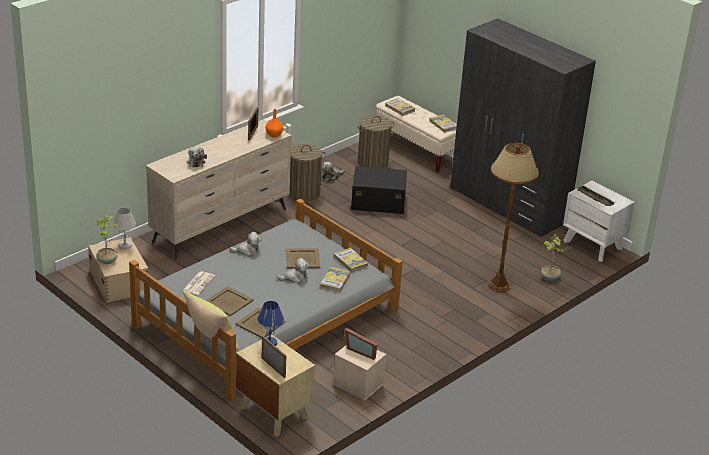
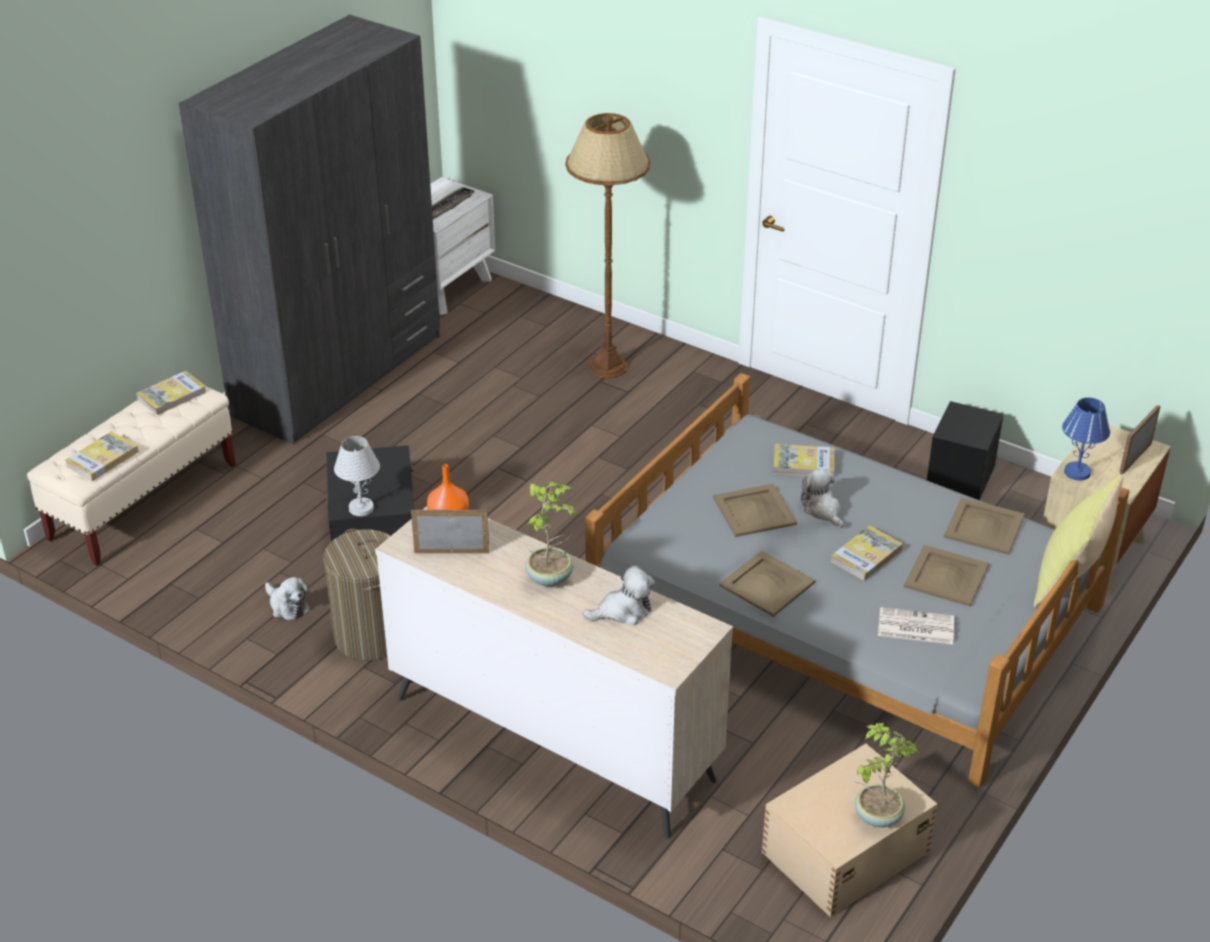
camera: 100 degrees left, 5 degrees up
(125, 246) = (805, 803): white table lamp -> white table lamp (361, 508)
(247, 251) = (767, 585): plush toy -> beige tray
(350, 261) = (731, 455): book -> book (866, 556)
(357, 384) = (961, 477): beige storage box -> black storage box
(361, 351) = (960, 425): picture frame -> none
(372, 163) = (211, 555): laundry basket -> none
(550, 278) = (562, 321): potted plant -> potted plant (550, 577)

